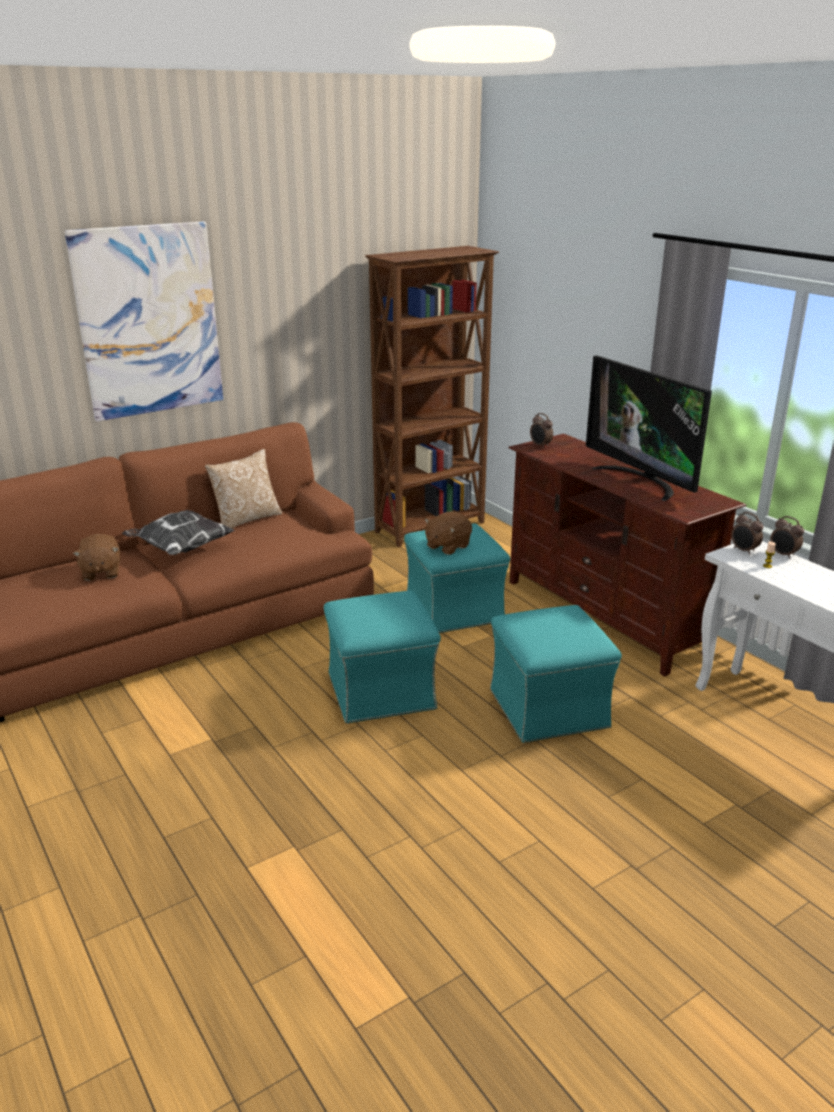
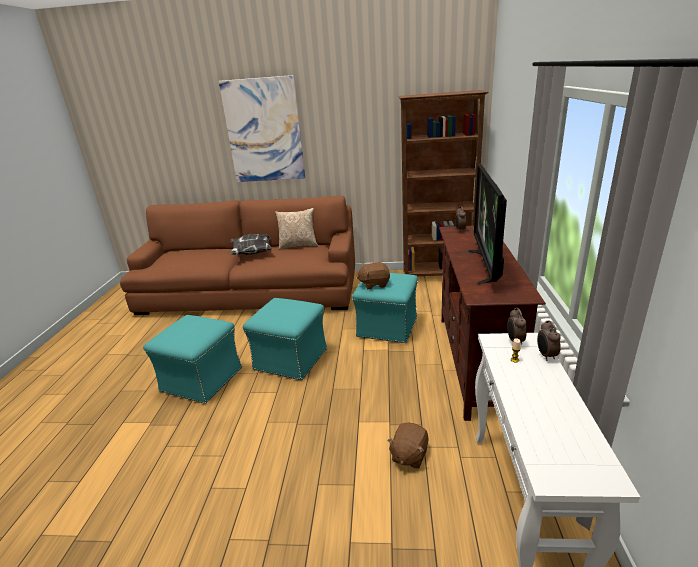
camera: 40 degrees right, 0 degrees up
(101, 572) = (208, 256): brown plush toy -> brown plush toy (408, 455)
(549, 709) = (359, 409): turquoise ottoman -> turquoise ottoman (201, 380)

